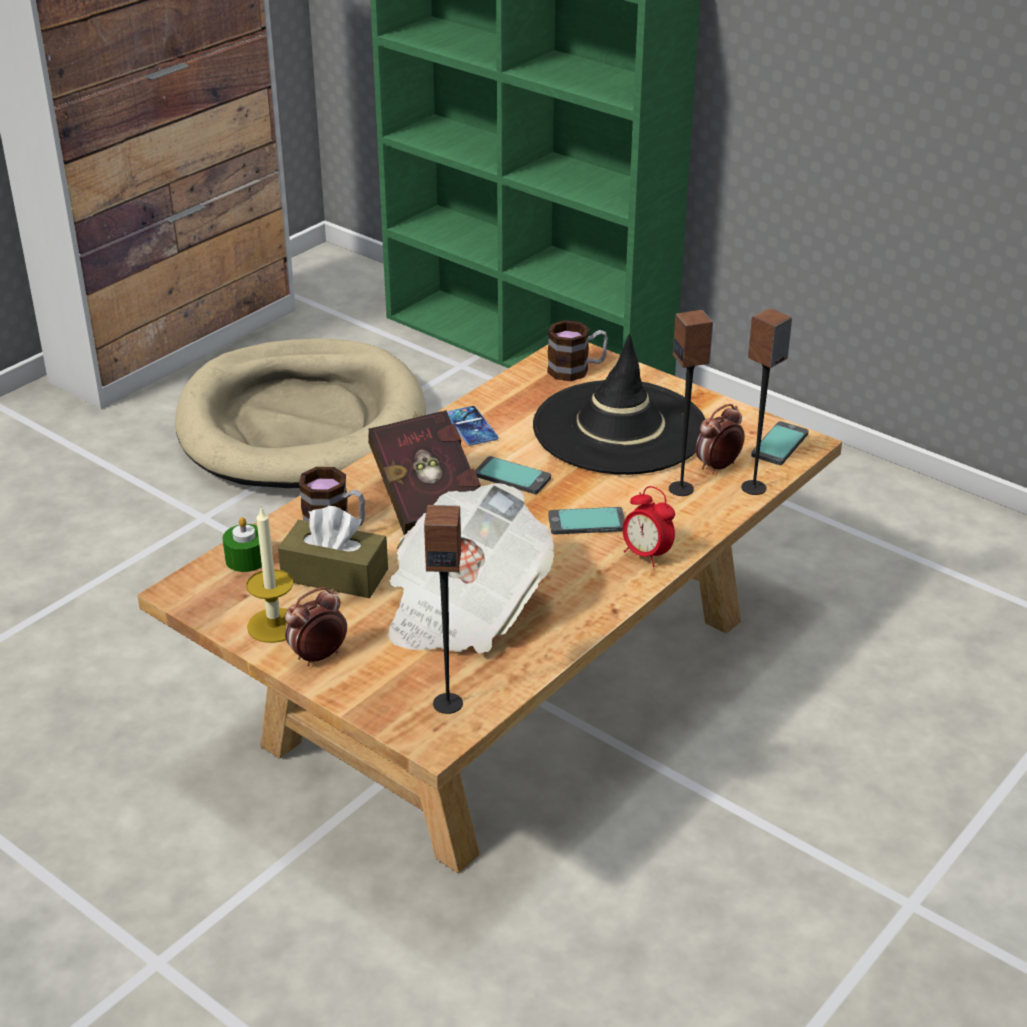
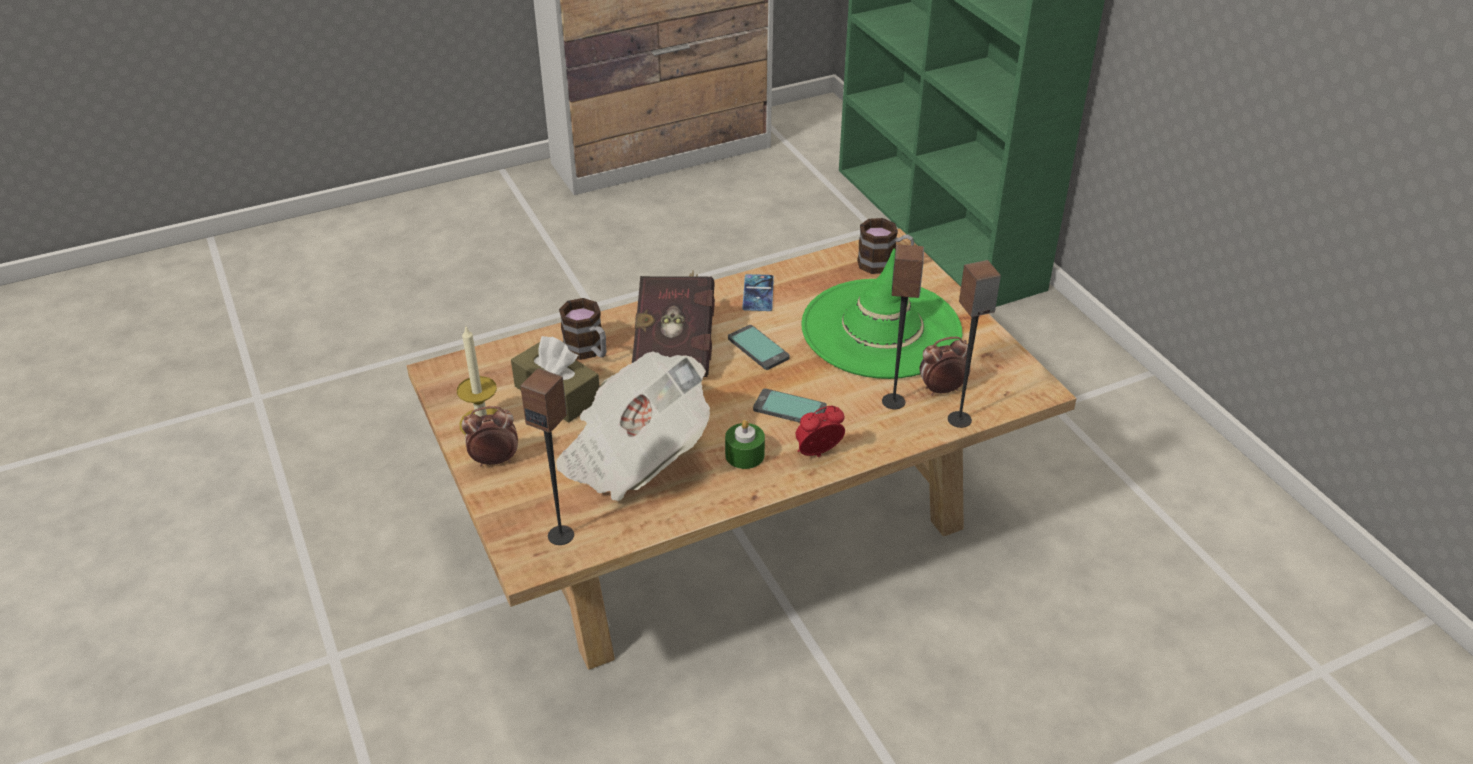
camera: 25 degrees right, 5 degrees up
(246, 559) = (503, 359): green candle -> green candle (744, 455)
(302, 424) = (714, 246): beige dog bed -> none
(619, 428) = (881, 329): black hat -> green hat
(646, 555) = (818, 454): alarm clock -> alarm clock turned 90 degrees clockwise
(779, 444) = (1013, 384): phone -> none

